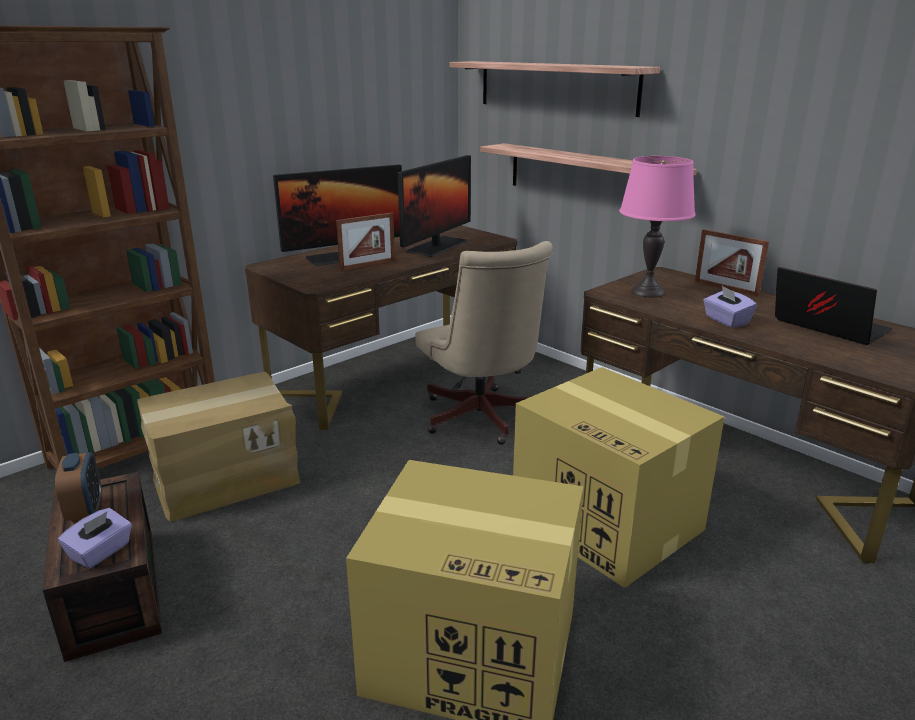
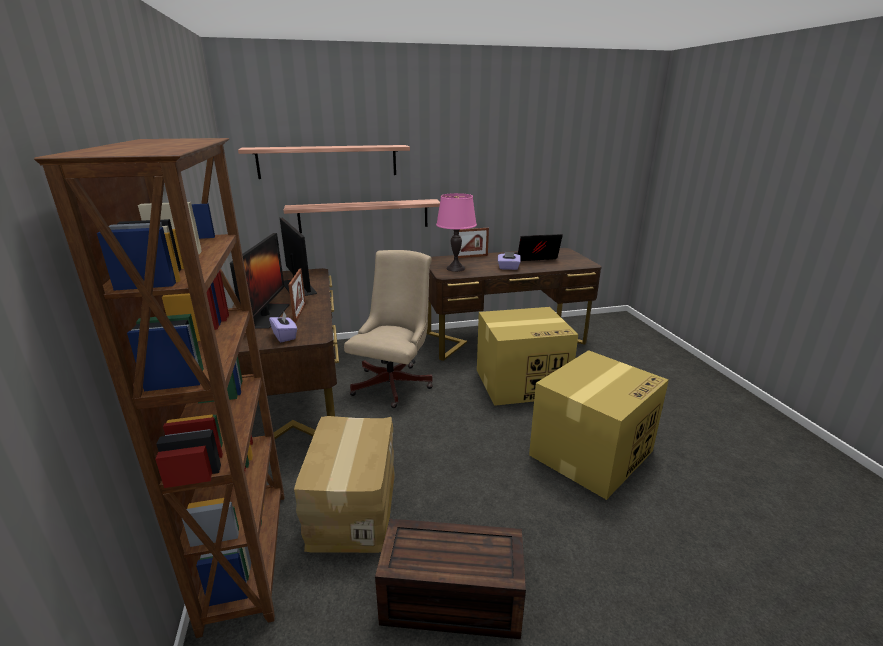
camera: 60 degrees left, 0 degrees up
(85, 510) = (428, 556): alarm clock -> none
(101, 552) = (494, 551): purple tissue box -> purple tissue box (285, 336)
(481, 420) = (395, 382): beige office chair -> beige office chair turned 75 degrees counterclockwise

